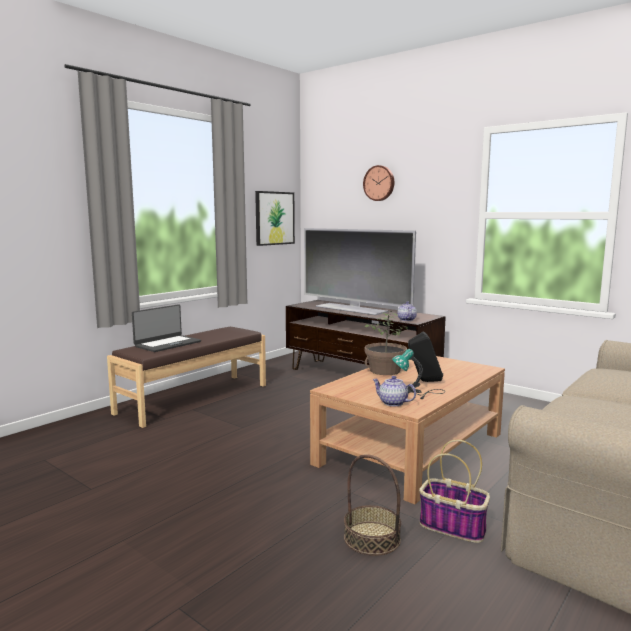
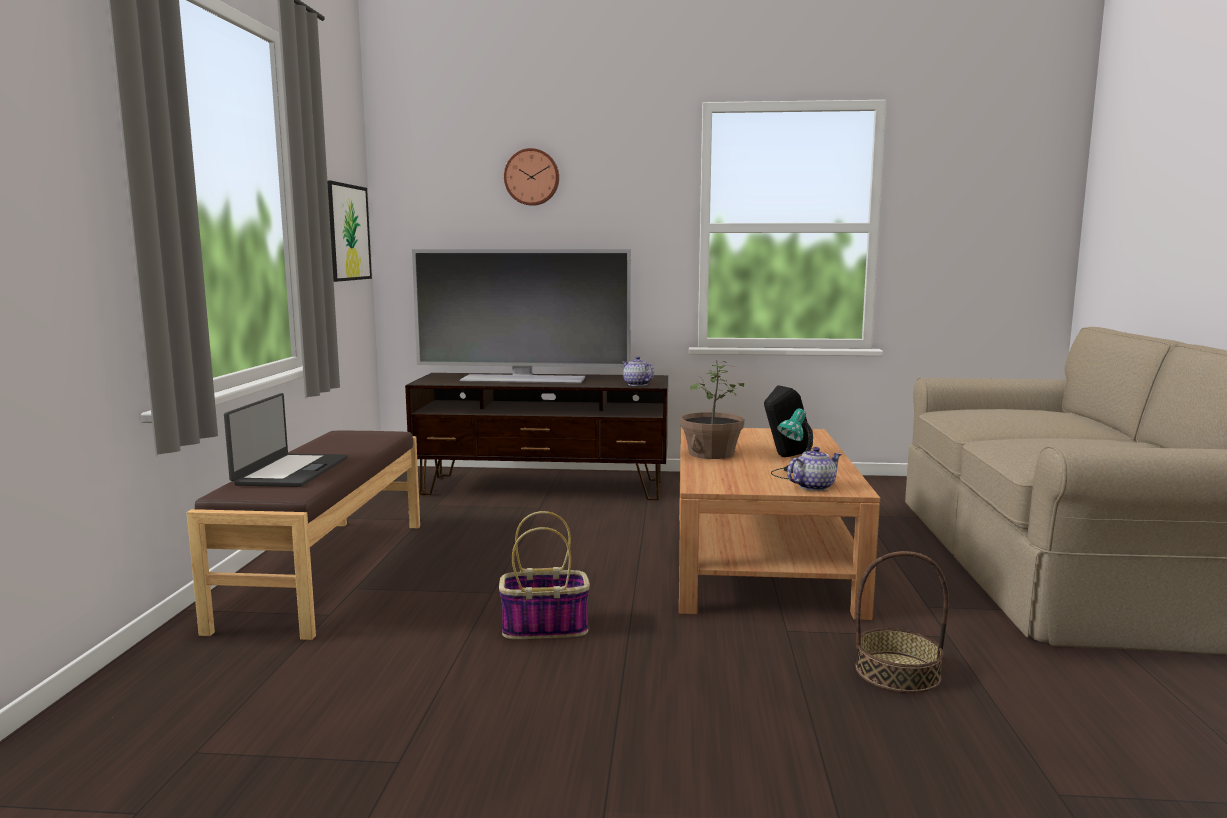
camera: 35 degrees left, 0 degrees up
(392, 403) = (813, 487): teapot -> teapot turned 150 degrees clockwise
(454, 527) = (946, 630): basket -> basket (546, 628)

